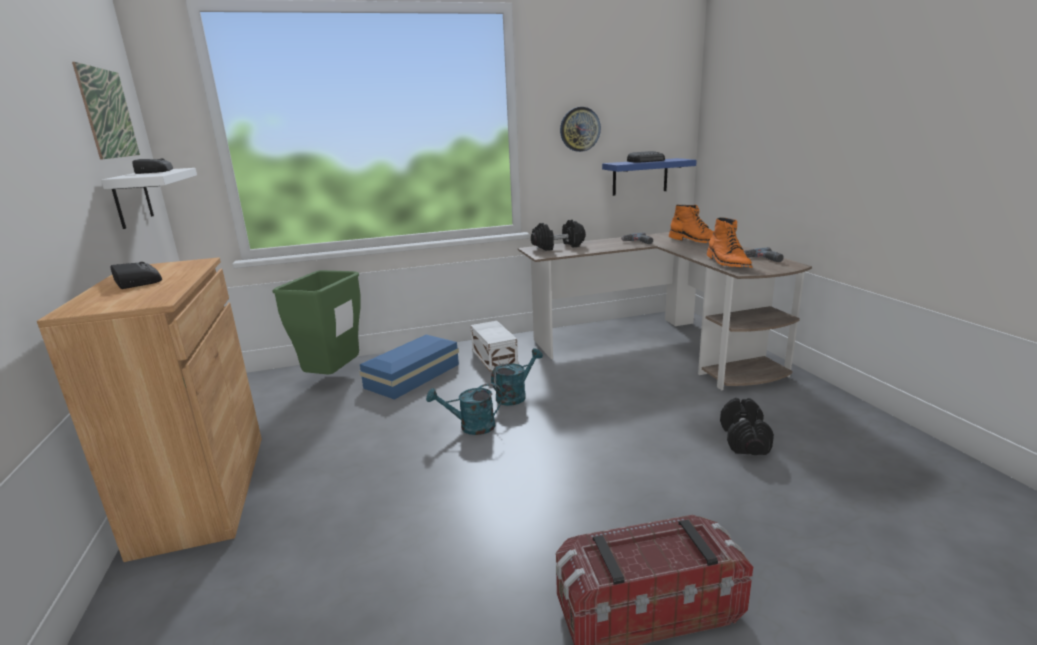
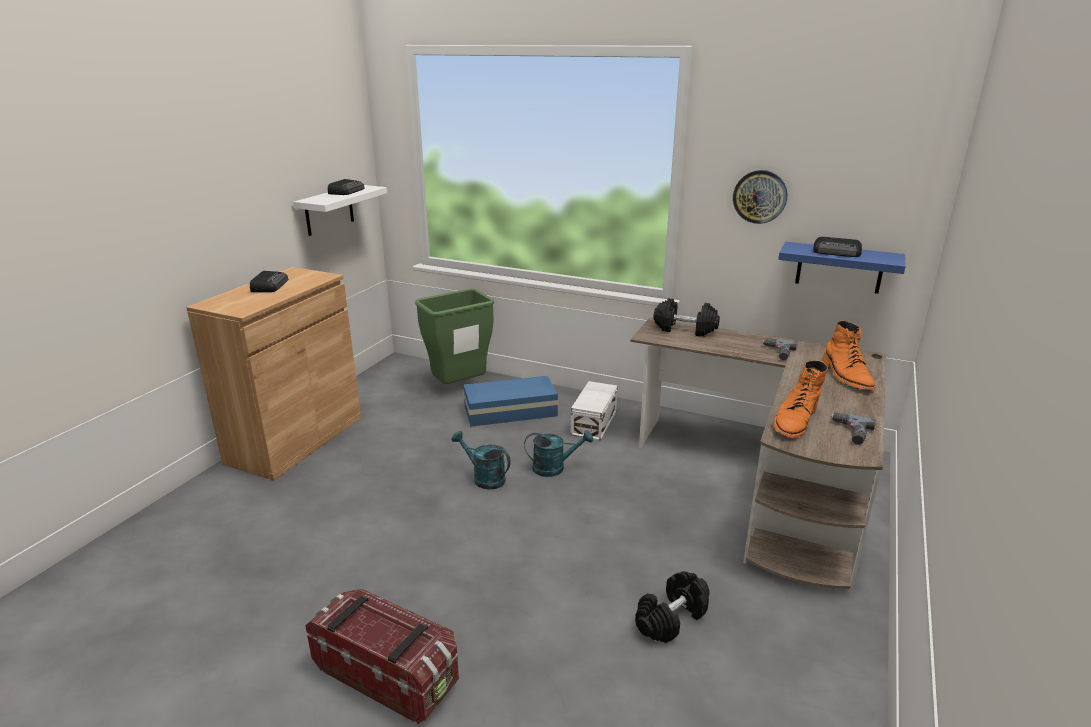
camera: 40 degrees right, 5 degrees up
(108, 113) = (320, 147): picture -> none

